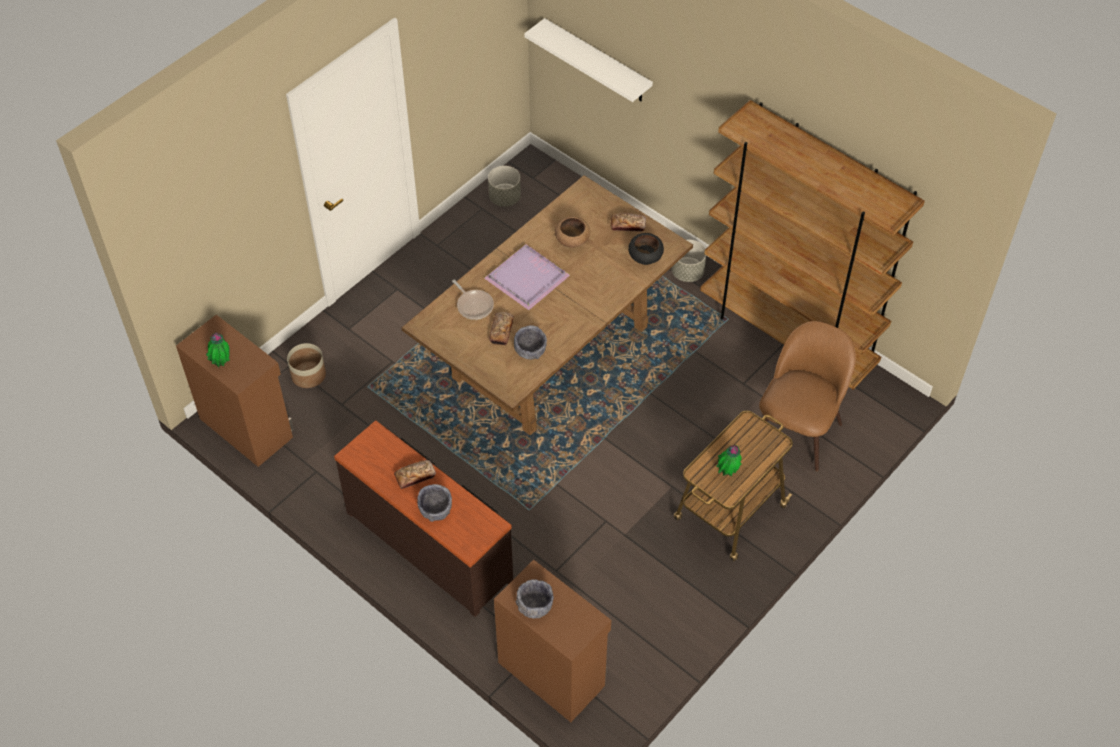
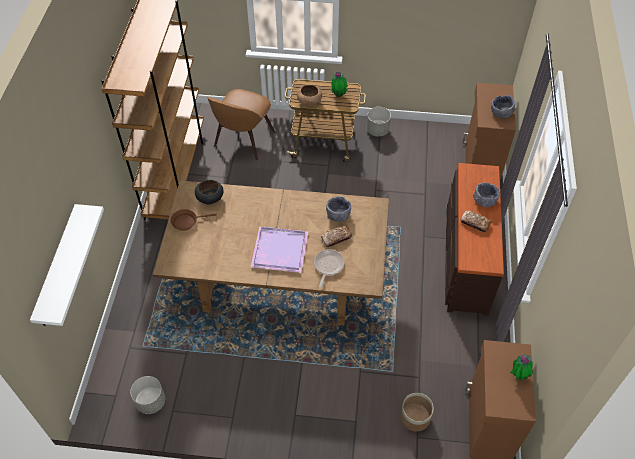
camera: 125 degrees left, 0 degrees up
(572, 240) = (224, 244): brown bowl -> brown bowl (309, 101)
(628, 225) = (187, 222): bread -> brown frying pan
(687, 272) = (154, 247): grey planter -> grey planter (377, 130)
(797, 429) = (243, 140): brown chair -> brown chair turned 60 degrees counterclockwise

